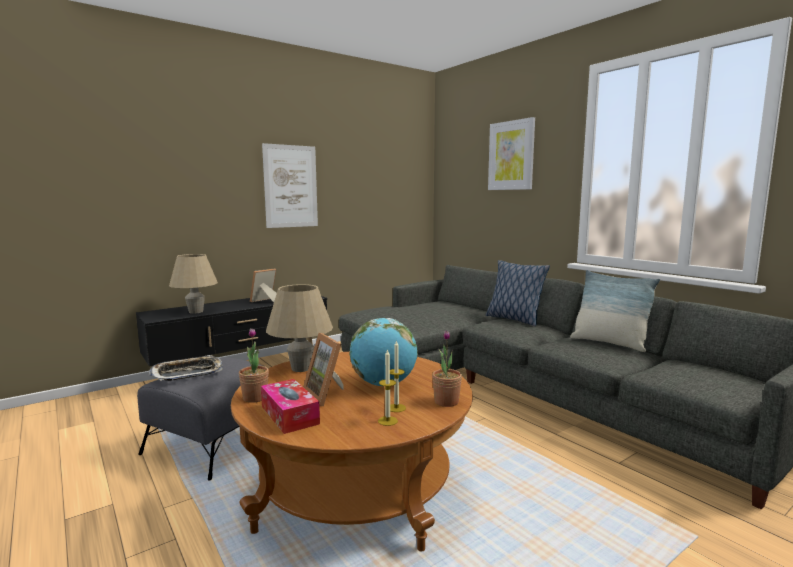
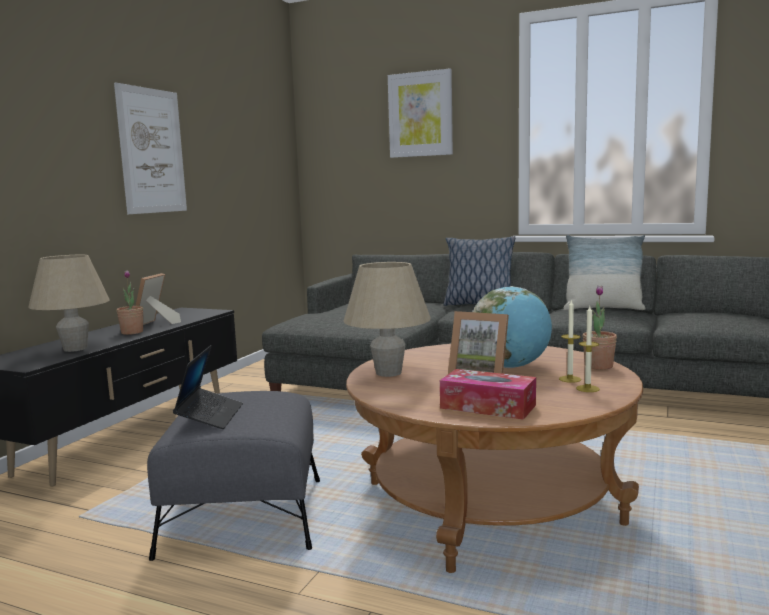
camera: 30 degrees left, 0 degrees up
(187, 373) = (210, 416): tray -> laptop
(255, 397) = (410, 404): potted plant -> potted plant (132, 332)

